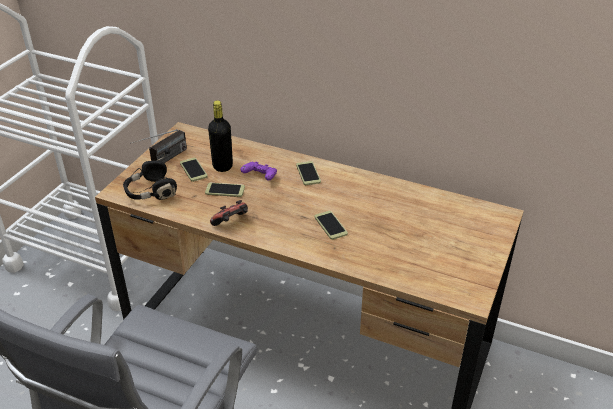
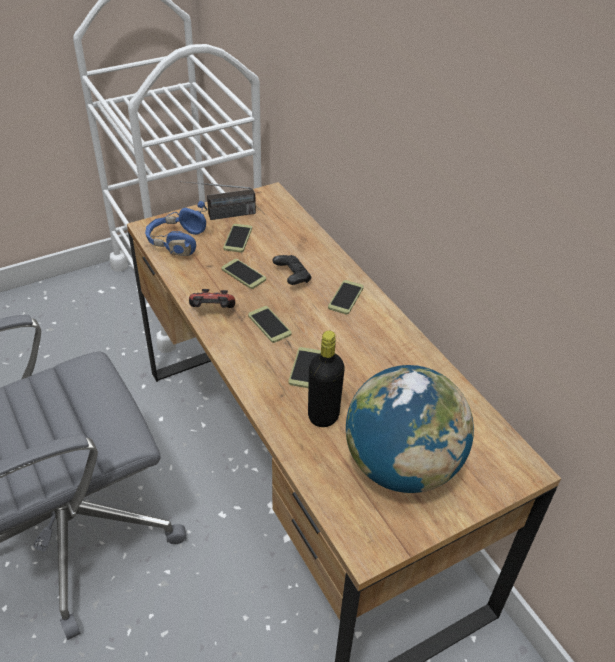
camera: 35 degrees right, 5 degrees up
(151, 192) = (177, 242): black headphones -> blue headphones
(222, 166) = (269, 248): black bottle -> black bottle (323, 416)
(260, 177) = (292, 277): purple game controller -> black game controller
(279, 212) = (269, 325): none -> phone
(443, 248) = (401, 466): none -> globe

